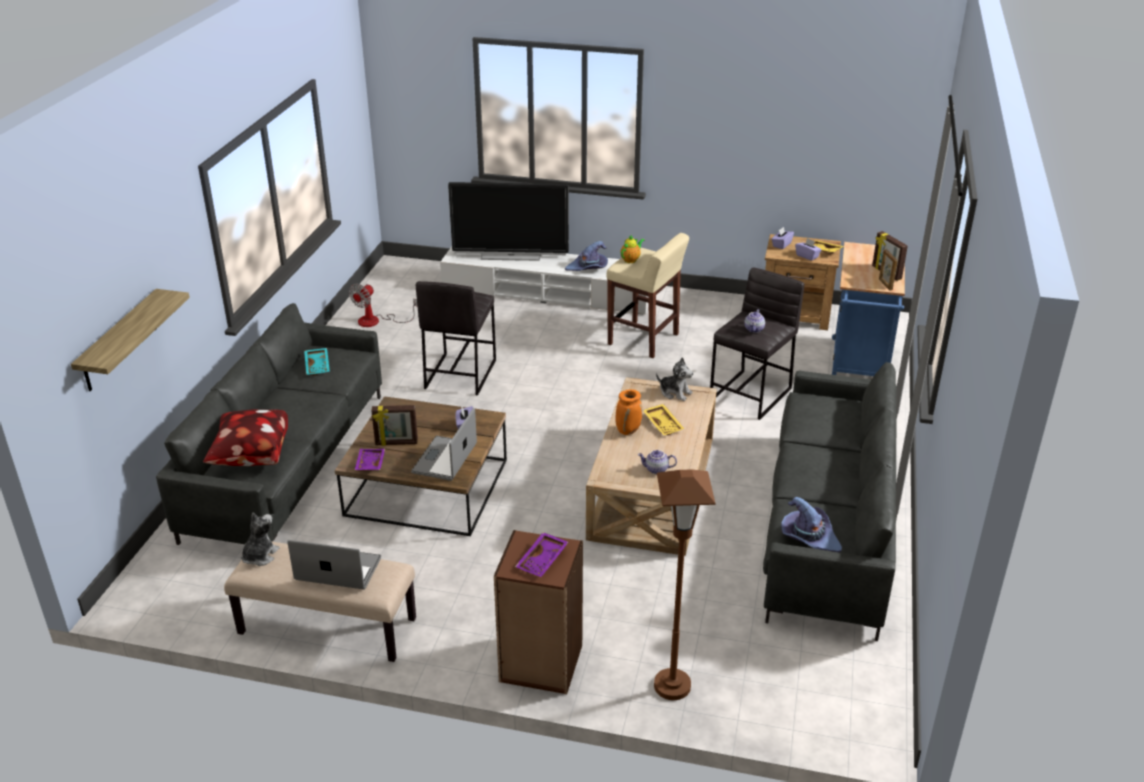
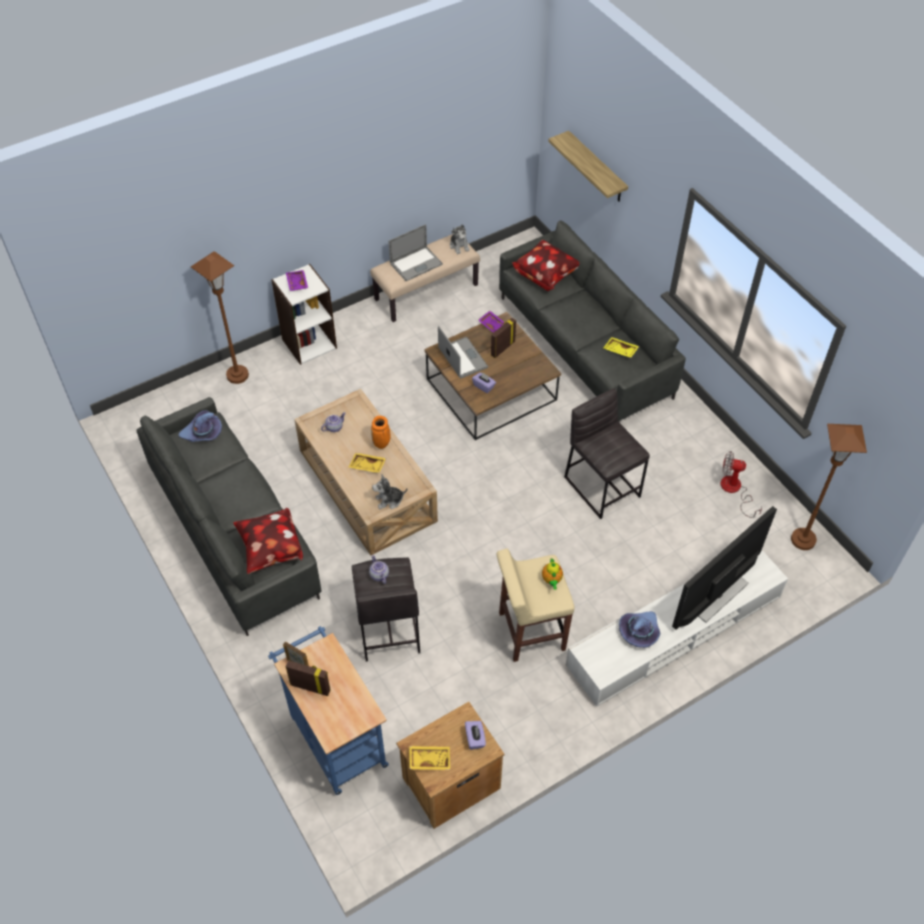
camera: 135 degrees right, 20 degrees up
(318, 366) = (620, 351): turquoise tray -> yellow tray
(376, 321) = (734, 490): fan -> fan turned 60 degrees counterclockwise
(388, 281) = (803, 540): none -> brown floor lamp
(540, 664) = (309, 343): brown bookcase -> white bookcase
(807, 256) = (435, 735): purple tissue box -> none
(827, 408) = (270, 551): none -> pillow

